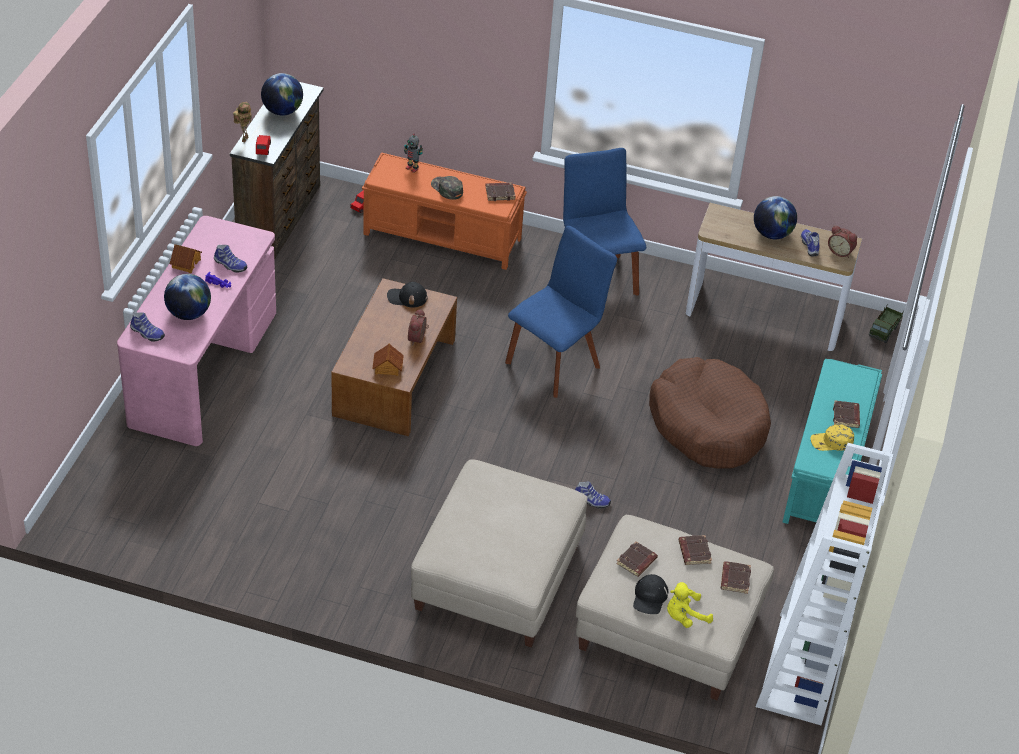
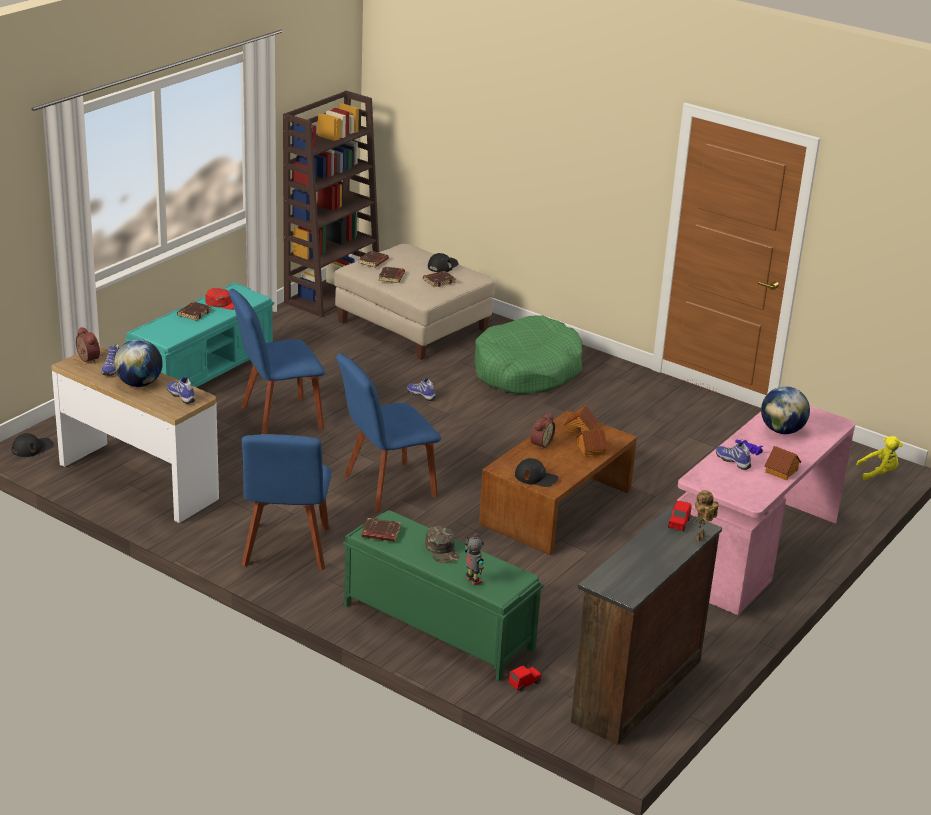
camera: 160 degrees left, 15 degrees down
(146, 333) = (825, 423): shoe -> shoe (182, 396)
(282, 111) = (643, 563): globe -> none
(370, 343) = (590, 449): none -> toy house
(443, 236) = (437, 626): orange bench -> green bench
(498, 576) = (526, 371): beige ottoman -> green dog bed
(684, 617) = (424, 255): yellow plush toy -> yellow plush toy (878, 473)
(708, 425) = (277, 419): brown dog bed -> blue chair
(801, 669) = (332, 294): white bookcase -> brown bookcase
(831, 442) = (224, 303): yellow cap -> red cap
(884, 331) = (32, 448): toy truck -> black cap

